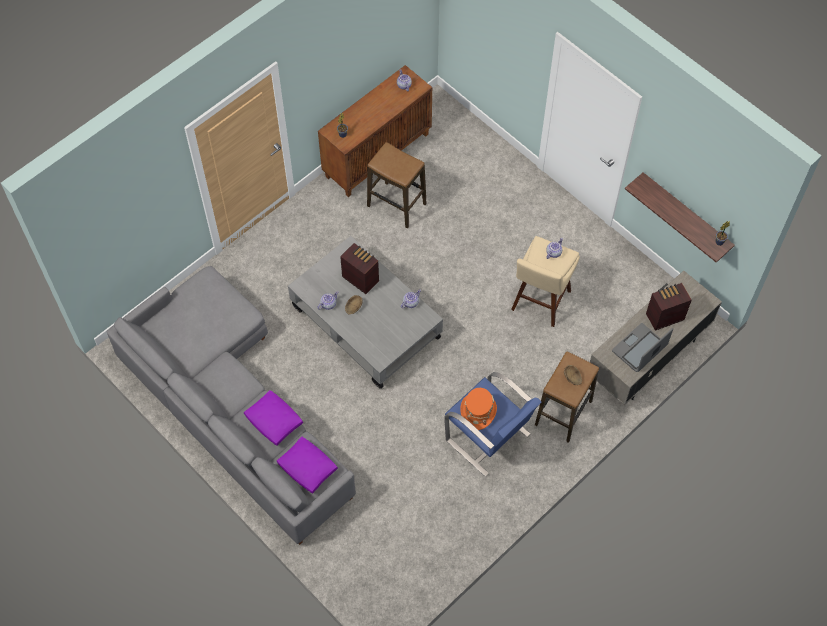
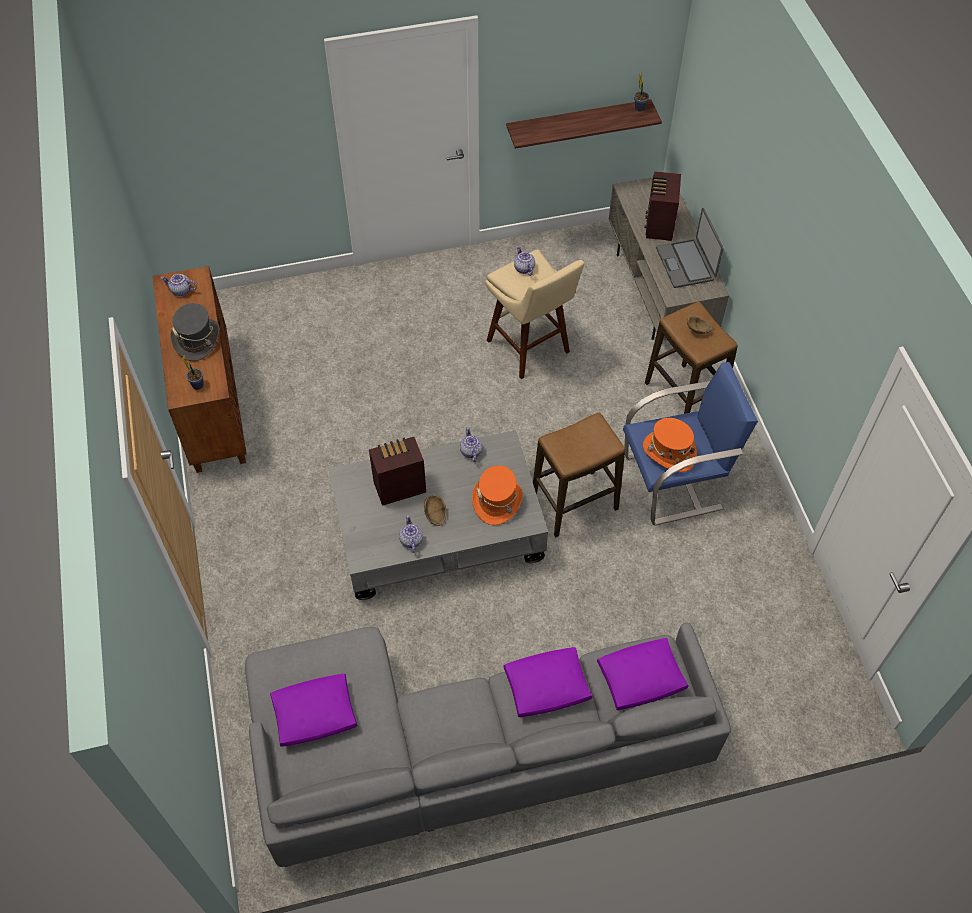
camera: 60 degrees left, 5 degrees down
(191, 315) = (314, 714): none -> purple pillow
(374, 115) = (197, 339): none -> grey hat
(384, 335) = (497, 501): none -> orange hat
(397, 205) = (298, 419): stool -> stool (574, 503)

